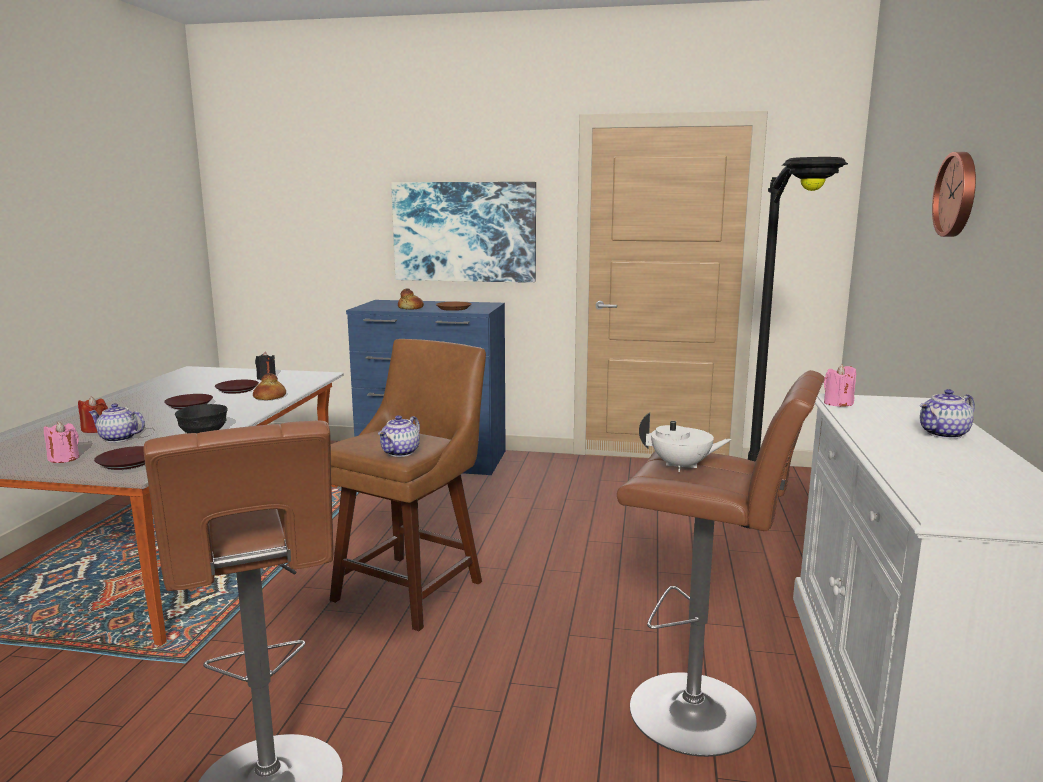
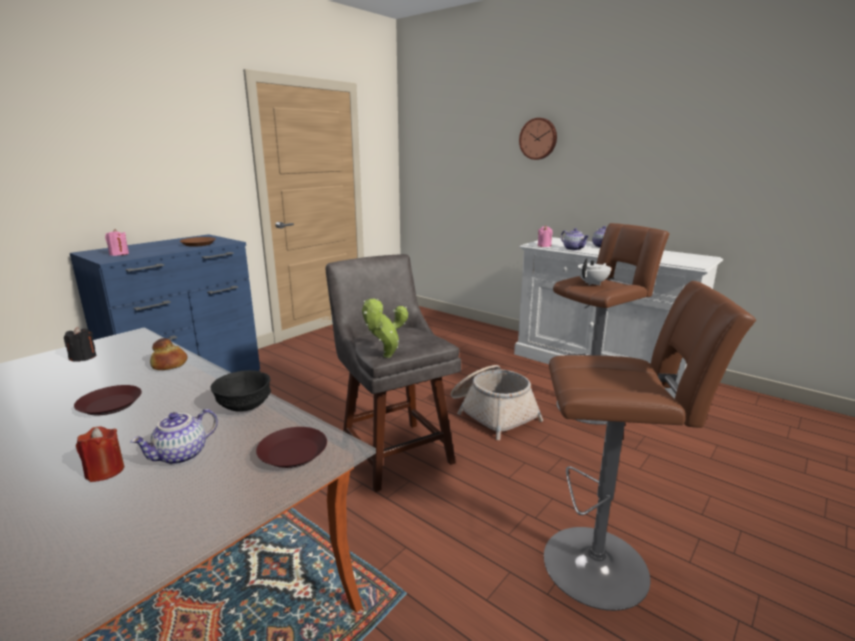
camera: 60 degrees left, 5 degrees up
(64, 459) = (212, 497): pink candle -> pink candle (119, 254)
(237, 389) = (98, 375): brown plate -> none
(338, 446) = (385, 357): none -> potted plant
(401, 453) = (428, 342): teapot -> teapot (574, 249)
(411, 308) = (158, 250): bread -> none
(412, 588) = (394, 451): brown stool -> grey stool
(464, 232) = (159, 172): picture -> none
(568, 626) = (492, 413): none -> basket
(768, 557) = (472, 345): black floor lamp -> none

